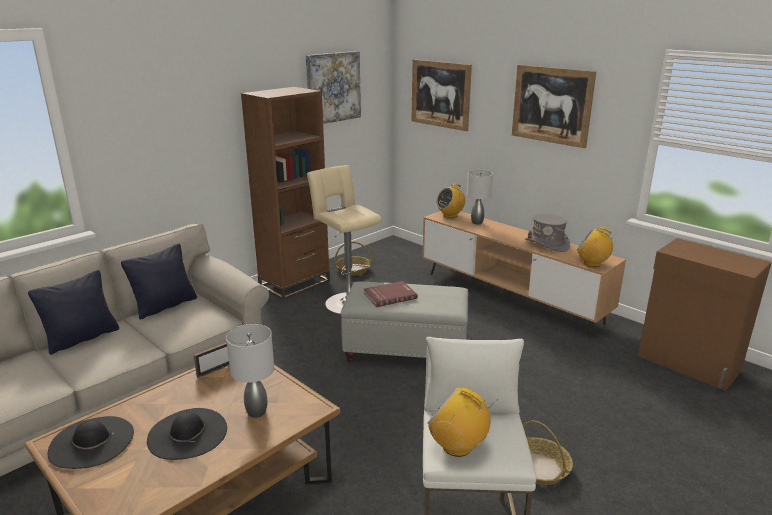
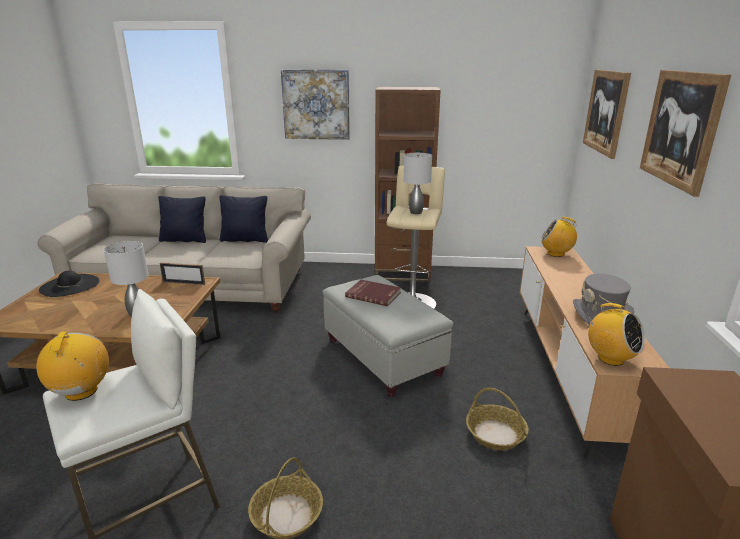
camera: 50 degrees right, 0 degrees up
(187, 433) = (96, 305): black hat -> none
(333, 87) = (491, 94): picture -> picture (316, 105)
(353, 270) = (464, 282): basket -> basket (496, 434)
(477, 222) = (569, 268): grey table lamp -> grey table lamp (416, 212)
(592, 263) = (610, 358): radio -> radio turned 150 degrees clockwise

